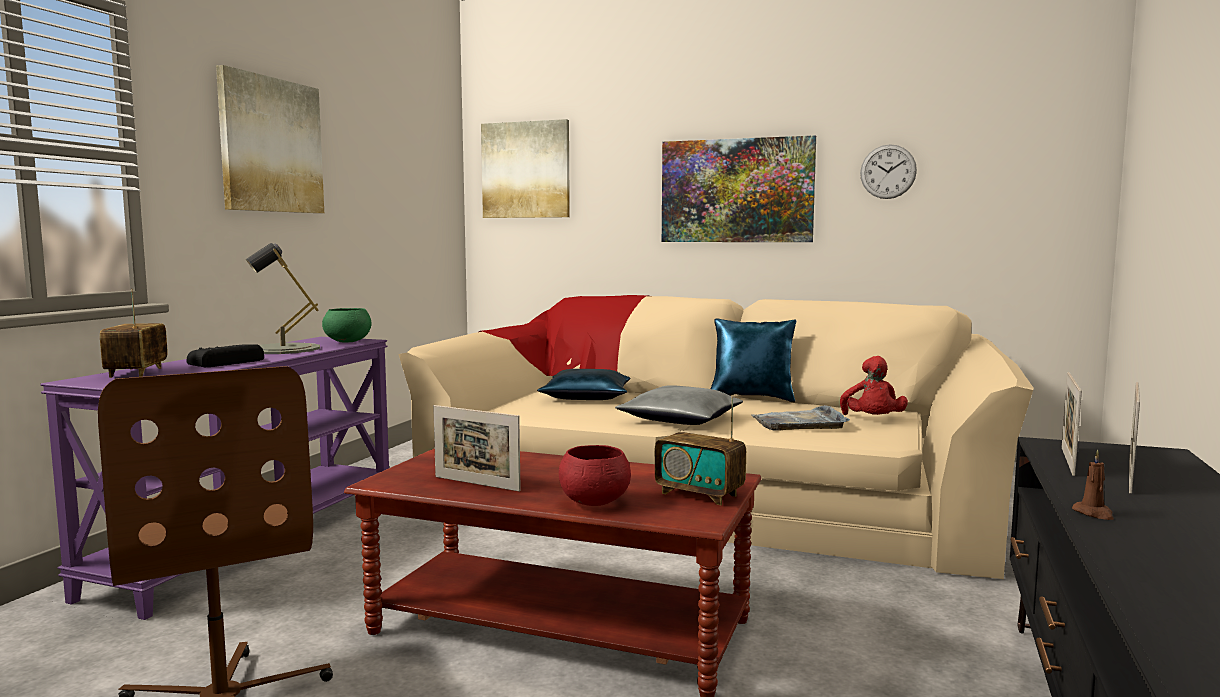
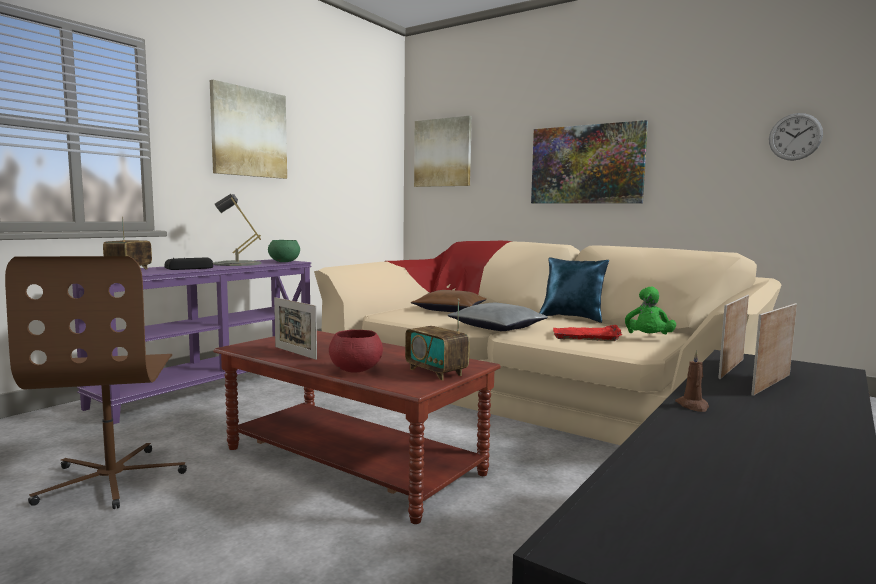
camera: 15 degrees right, 0 degrees up
(587, 397) = (450, 310): blue pillow -> brown pillow
(799, 422) = (586, 335): grey tray -> red tray
(872, 421) = (648, 339): red plush toy -> green plush toy
(888, 171) = (704, 147): wall clock -> wall clock (795, 136)

